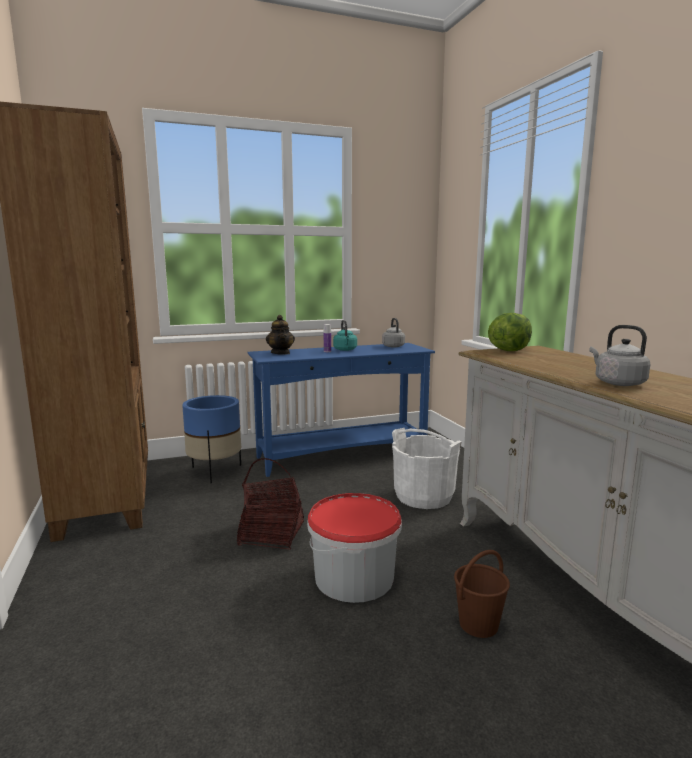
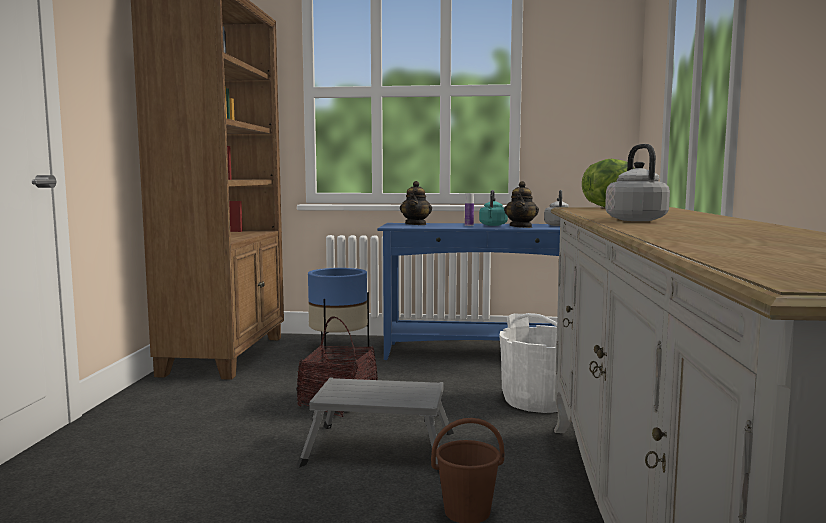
camera: 25 degrees right, 5 degrees down
(354, 577) = (380, 449): bucket -> grey step ladder
(372, 351) = (521, 227): none -> teapot

